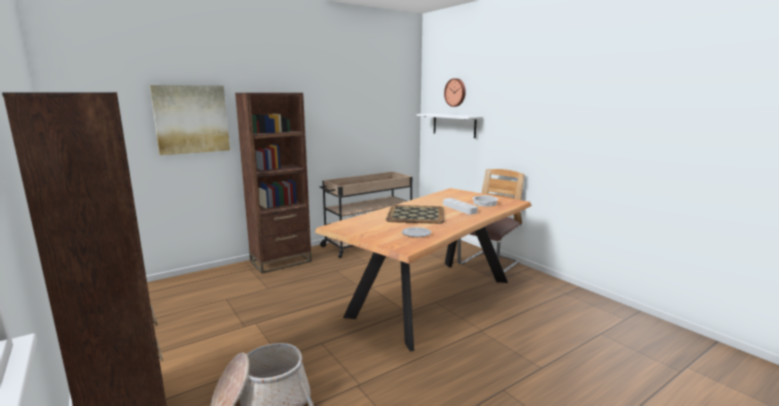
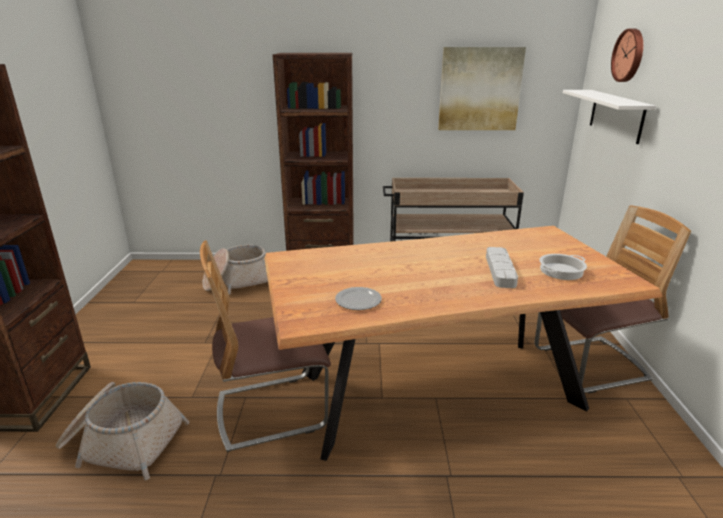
camera: 35 degrees right, 10 degrees up
(191, 119) = (232, 85): picture -> picture (479, 89)
(218, 284) = (238, 282): none -> basket
(349, 342) = (271, 410): none -> chair
(415, 214) = (414, 264): tray -> none

